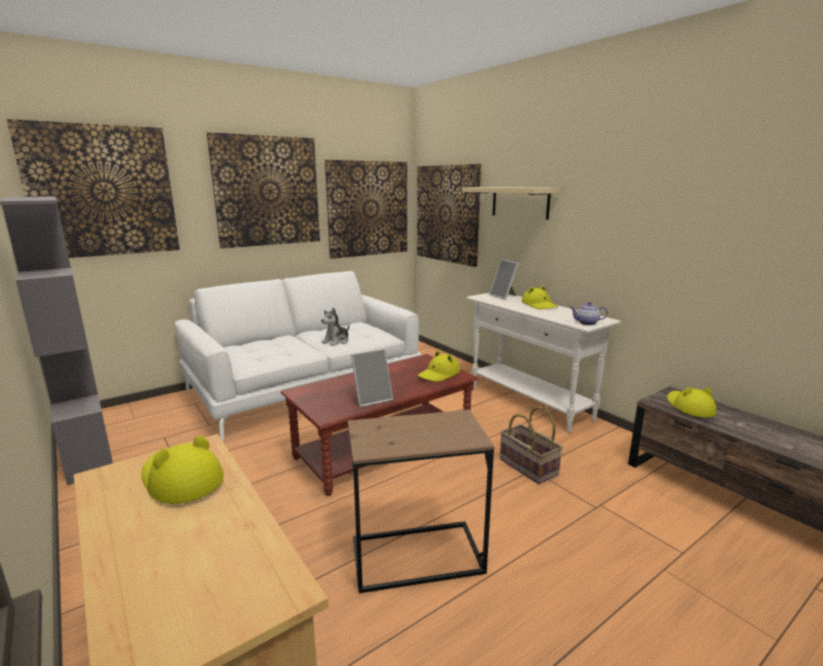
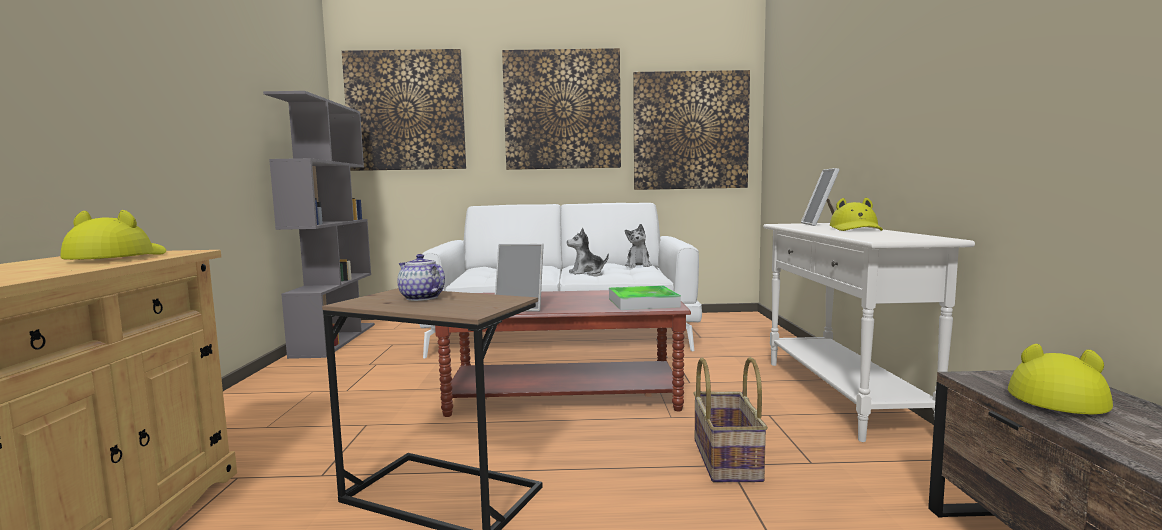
camera: 35 degrees right, 10 degrees down
(360, 326) = (638, 265): none -> plush toy
(439, 374) = (643, 302): yellow hat -> tray
(447, 214) = (788, 127): picture -> none
(520, 202) = (855, 80): beige shelf -> none
(586, 323) = (889, 239): teapot -> teapot (421, 298)

